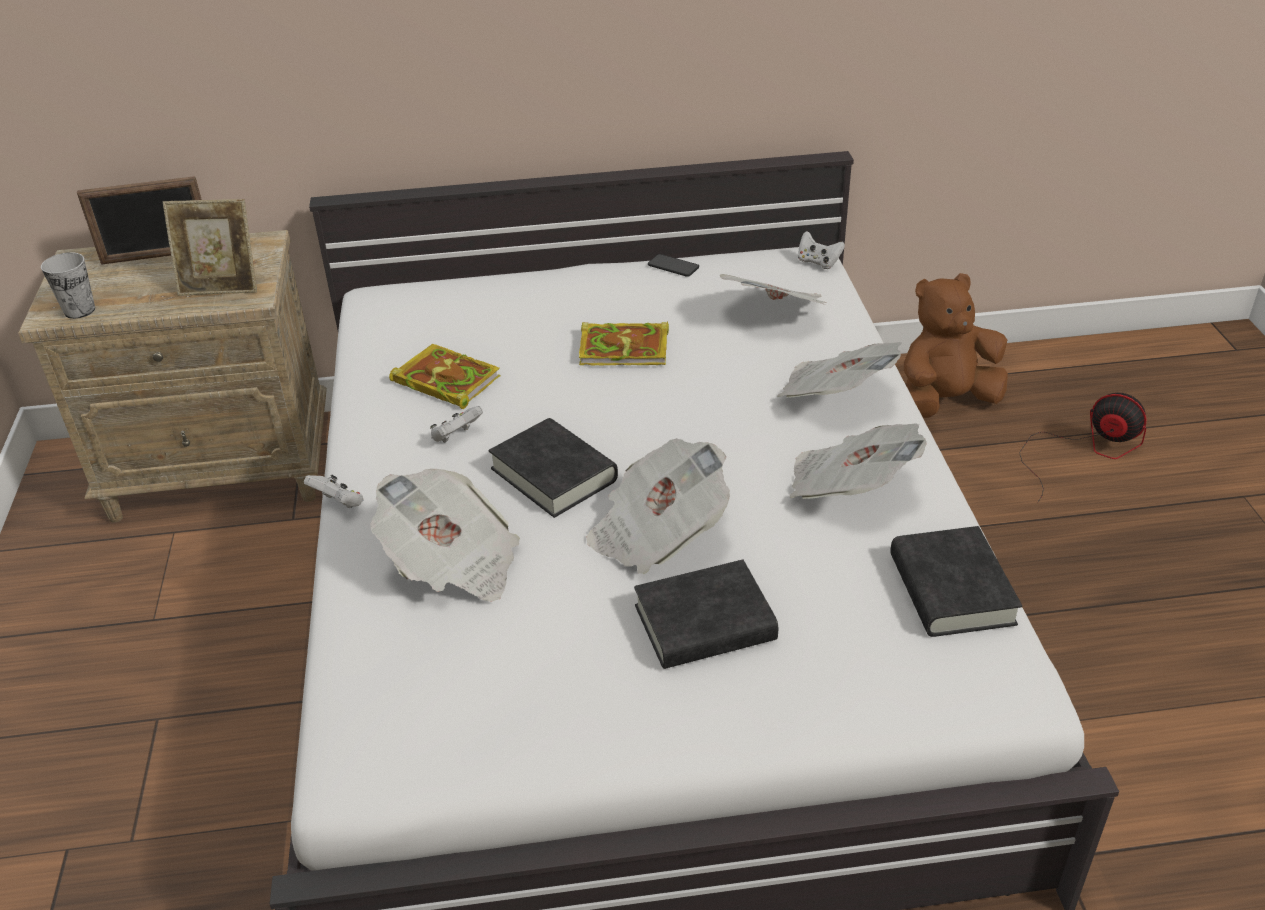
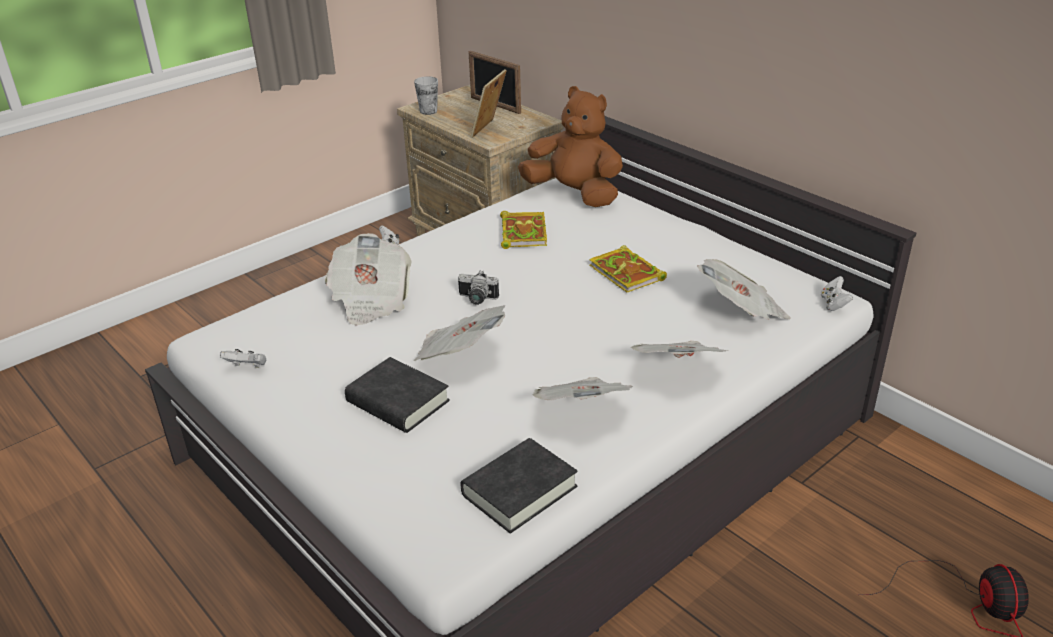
camera: 55 degrees right, 5 degrees down
(221, 286) = (489, 130): picture frame -> picture frame turned 60 degrees clockwise
(456, 436) = (477, 257): white game controller -> white game controller (247, 367)
(554, 474) = (476, 299): black book -> camera
(673, 266) = (742, 253): phone -> none
(944, 402) = (914, 493): brown plush toy -> brown plush toy (574, 194)

